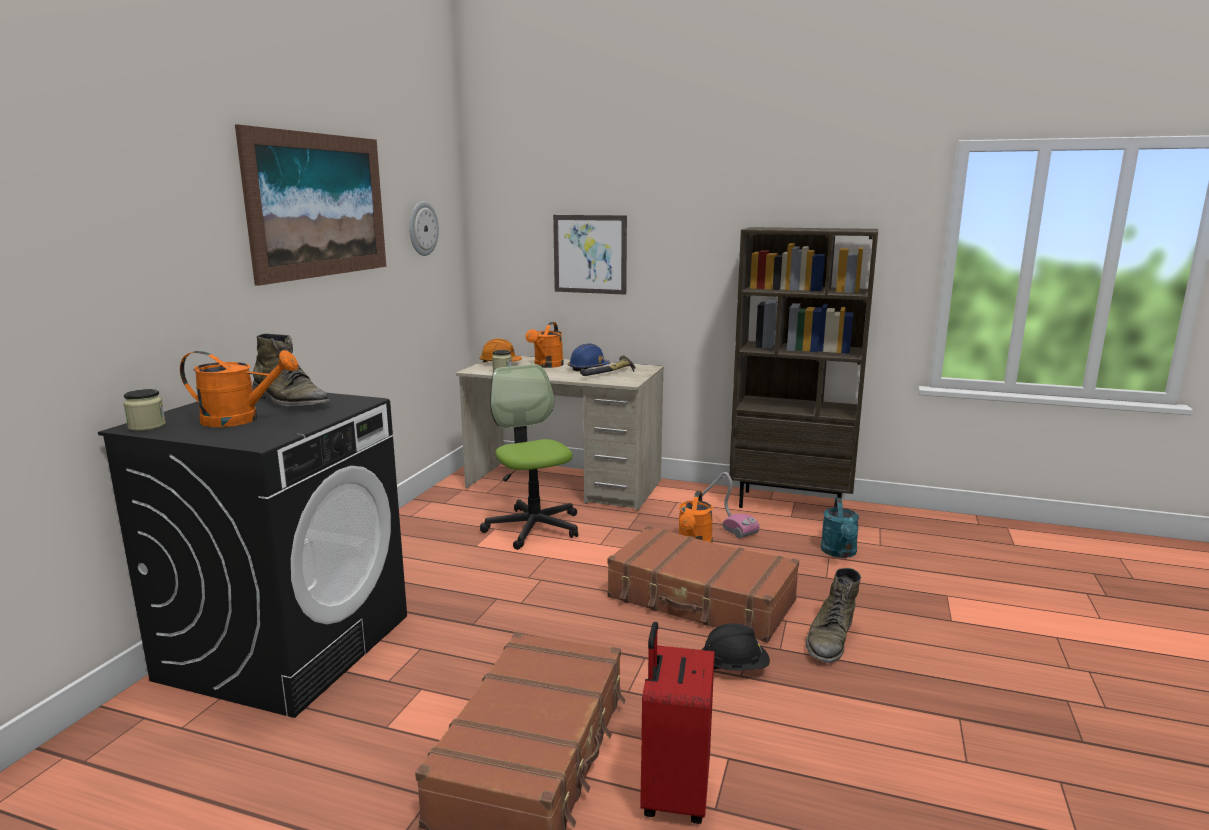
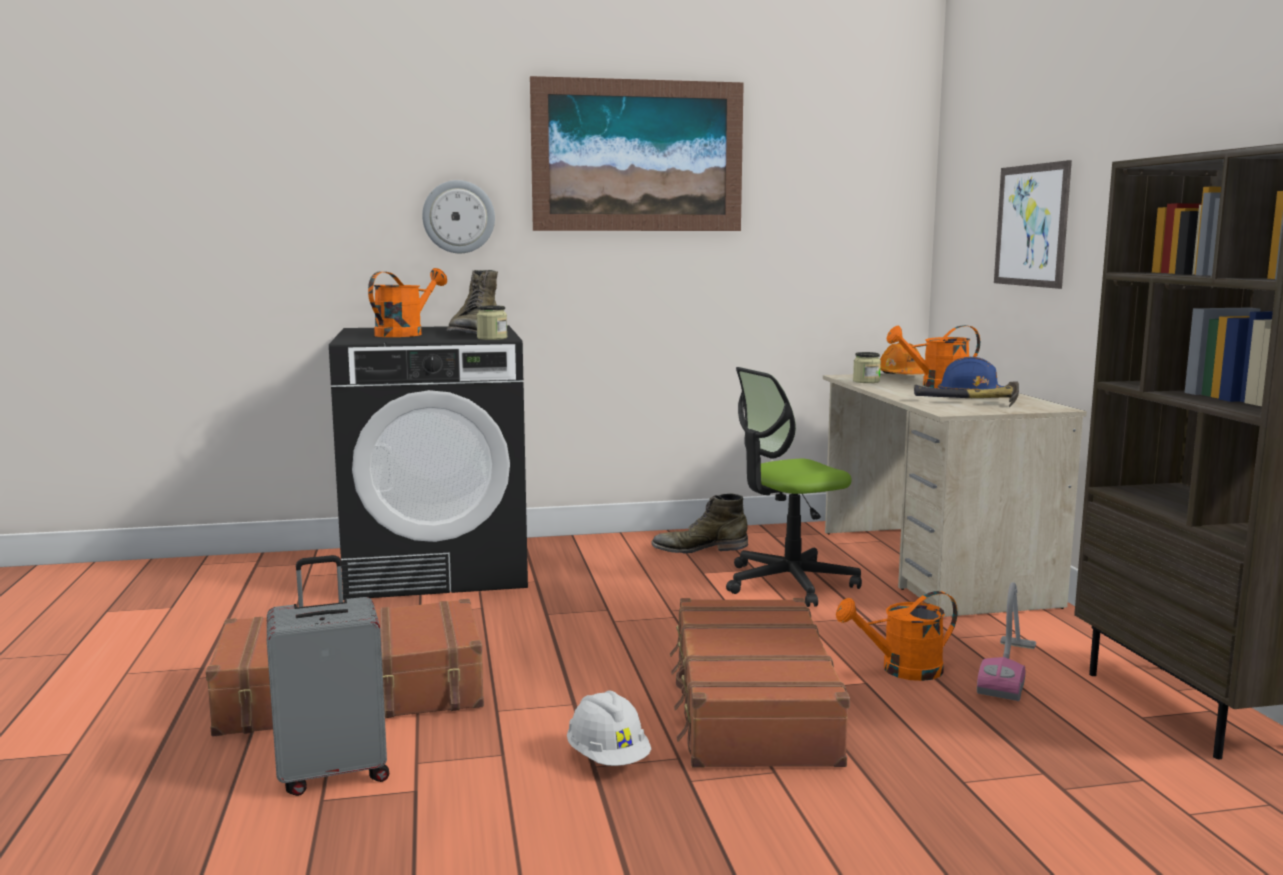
camera: 60 degrees right, 5 degrees down
(147, 426) = (365, 329): jar -> jar (492, 338)
(240, 420) = (405, 334): orange watering can -> orange watering can turned 120 degrees counterclockwise
(422, 228) = (827, 190): wall clock -> wall clock (458, 217)
(533, 527) = (788, 583): office chair -> office chair turned 150 degrees counterclockwise
(673, 794) = (333, 772): red suitcase -> grey suitcase
(734, 667) = (608, 758): black hard hat -> white hard hat
(830, 639) = (764, 814): green boot -> green boot (699, 548)
(839, 553) = (1077, 780): turquoise watering can -> none

